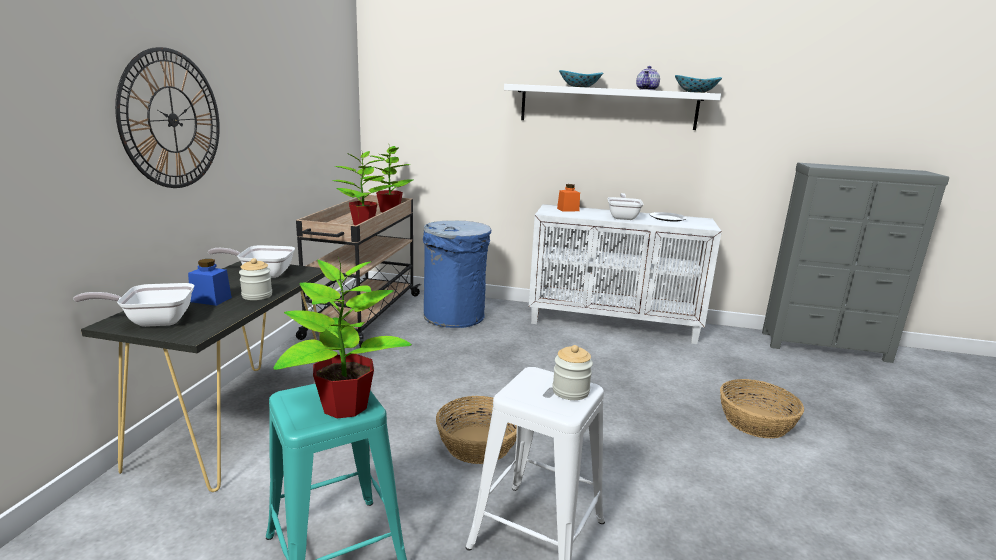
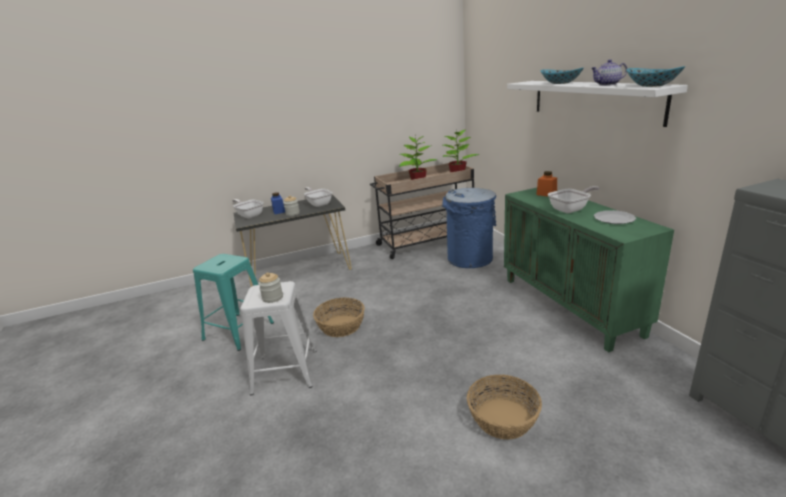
camera: 60 degrees right, 5 degrees up
(172, 120) = (285, 125): wall clock -> none
(343, 406) = (219, 266): potted plant -> none
(613, 324) = (570, 306): white cabinet -> green cabinet

